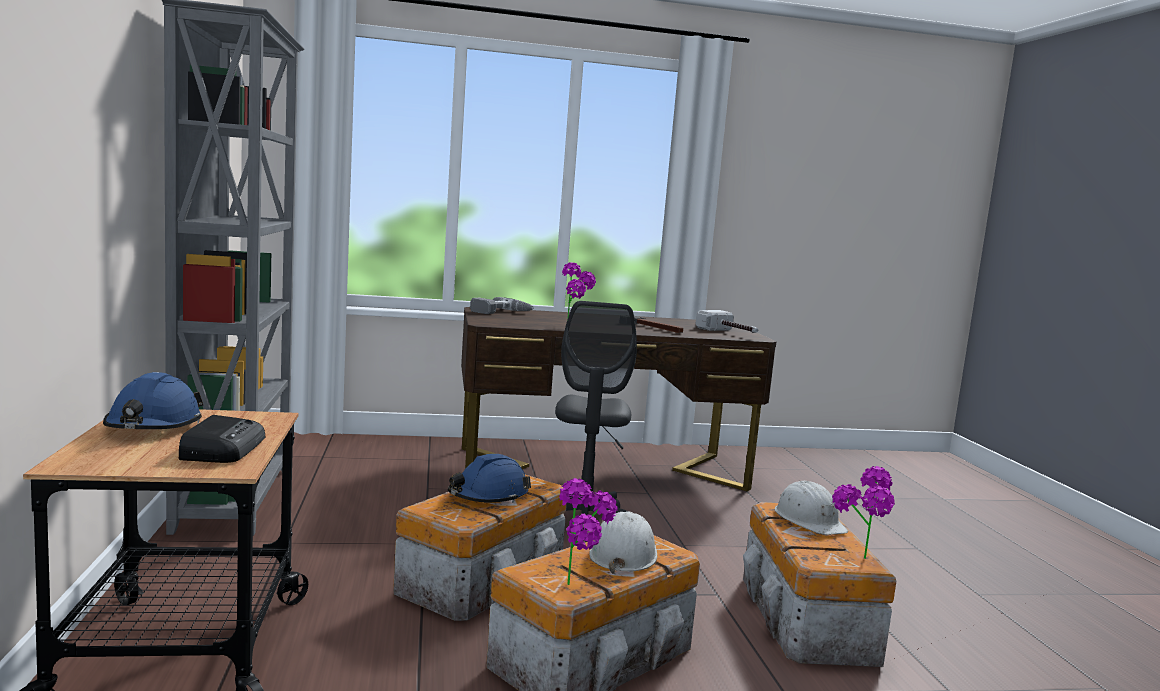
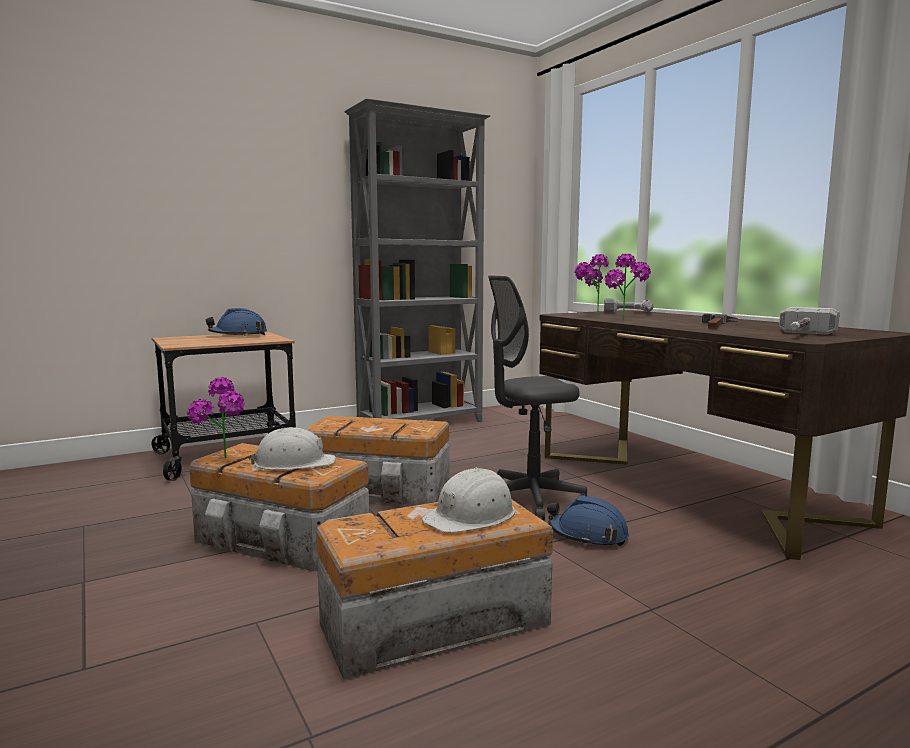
camera: 70 degrees right, 0 degrees up
(223, 448) = (209, 342): radio -> none
(488, 496) = (375, 424): blue hard hat -> blue hard hat (588, 535)
(858, 561) = (362, 543): potted plant -> potted plant (589, 315)

